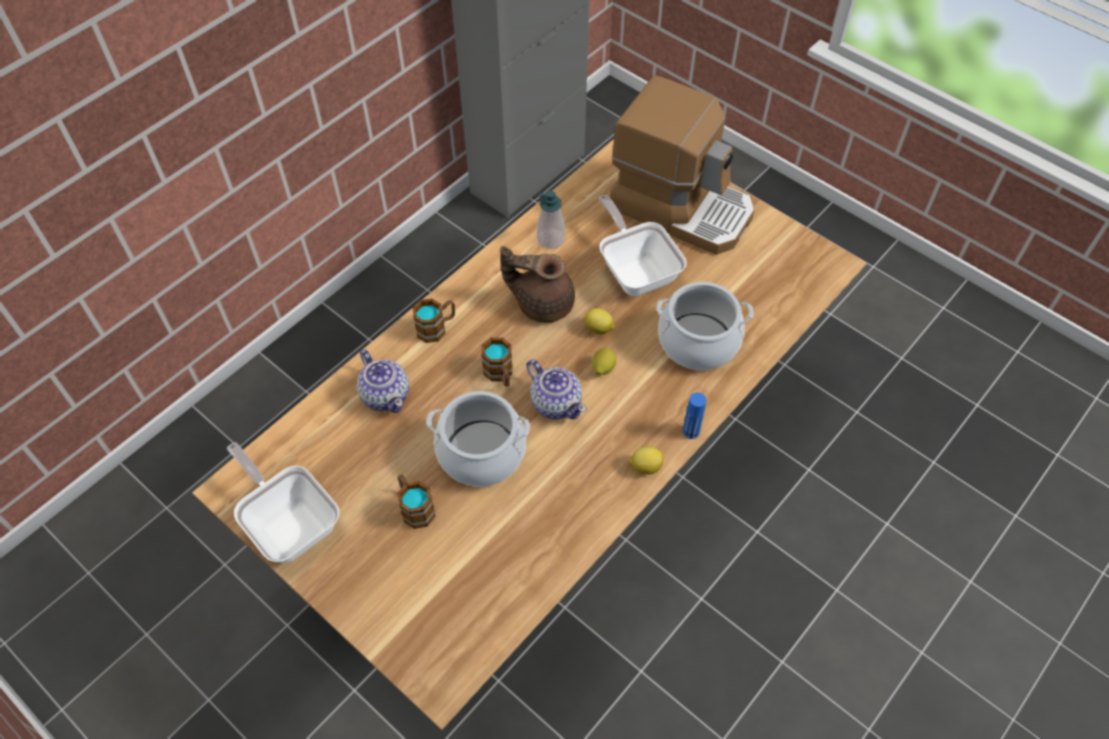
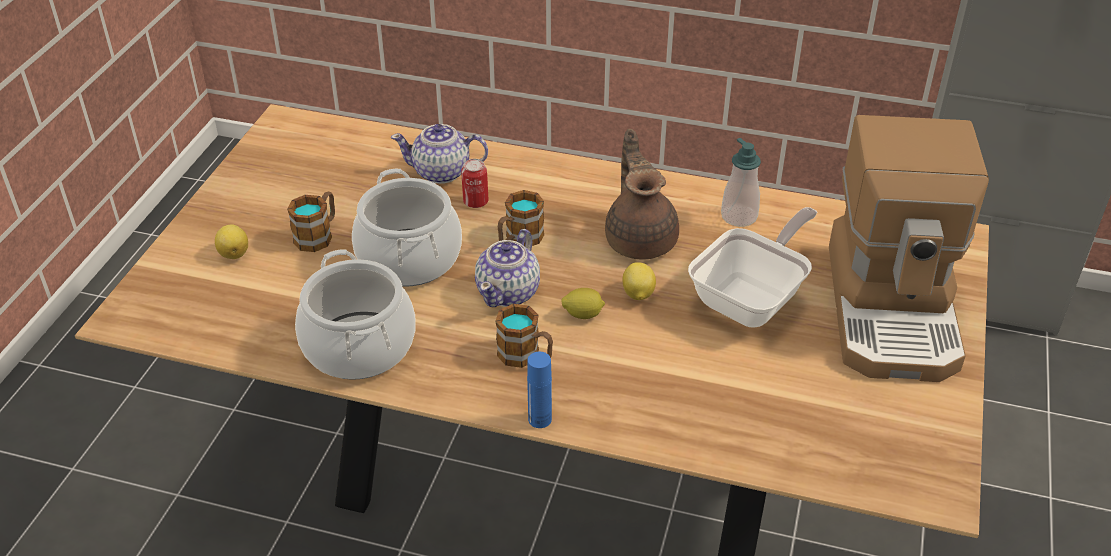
camera: 65 degrees right, 15 degrees down
(290, 522) = (264, 166): frying pan -> none
(386, 394) = (442, 172): teapot -> teapot turned 60 degrees clockwise
(436, 328) = (549, 177): mug -> mug (526, 356)
(438, 386) = (475, 202): none -> can
(645, 466) = (464, 392): lemon -> lemon (234, 253)
(698, 341) = (685, 386): cooking pot -> cooking pot (359, 346)

